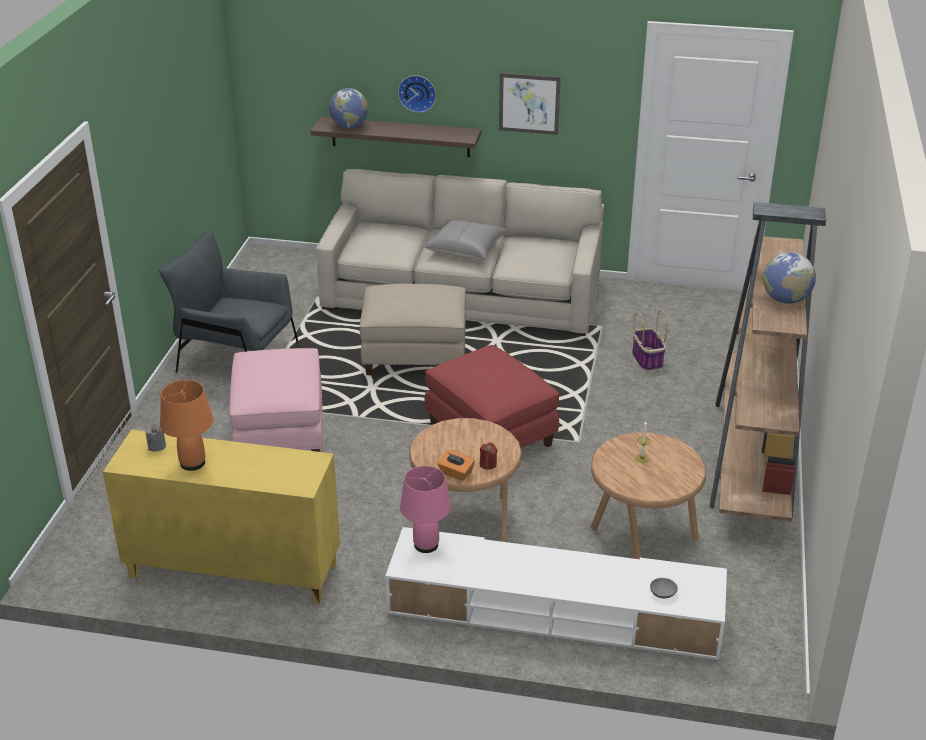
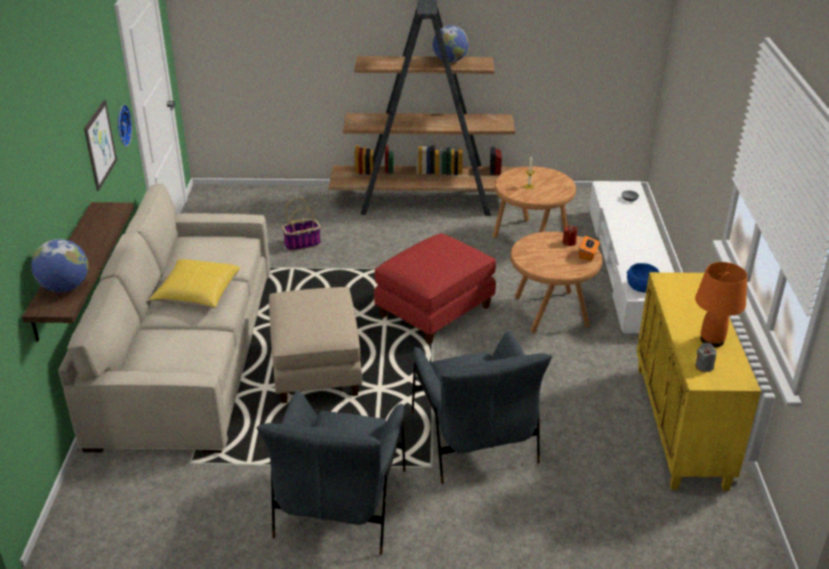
camera: 100 degrees left, 0 degrees up
(279, 432) = (474, 439): pink ottoman -> grey armchair
(417, 92) = (58, 204): wall clock -> wall clock (121, 125)
(426, 545) = (641, 287): pink table lamp -> blue bowl
(466, 248) = (197, 293): grey pillow -> yellow pillow

